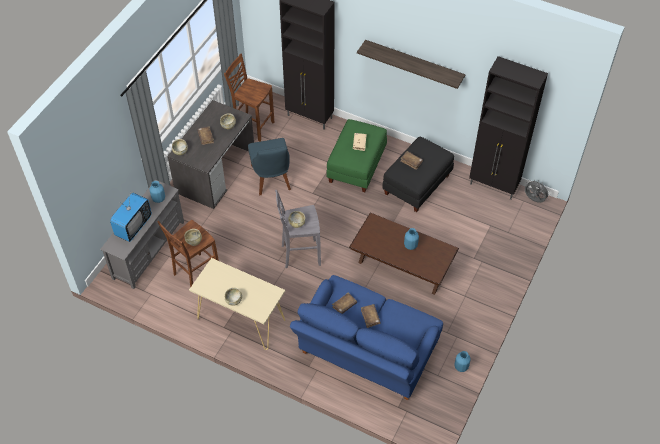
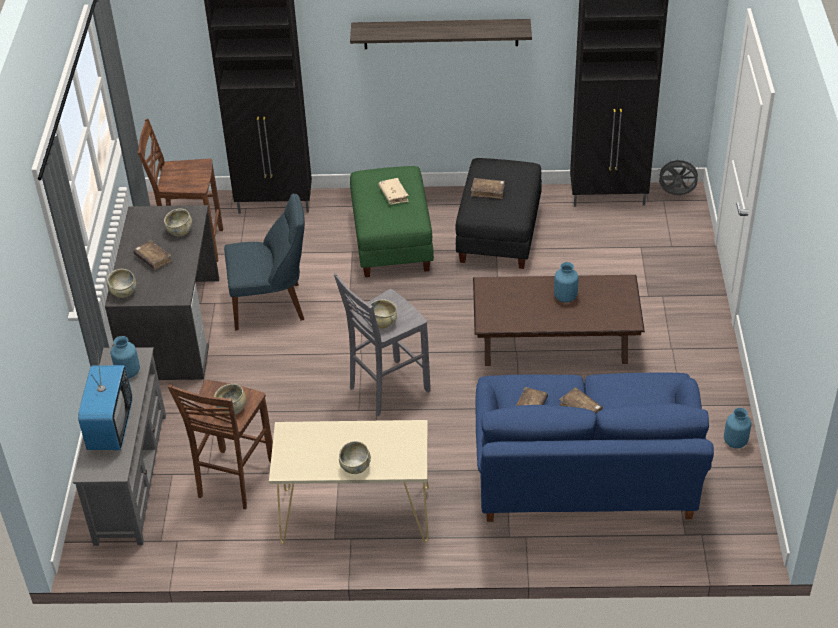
camera: 25 degrees left, 10 degrees down
(271, 179) = (271, 305): blue chair -> blue chair turned 60 degrees counterclockwise

